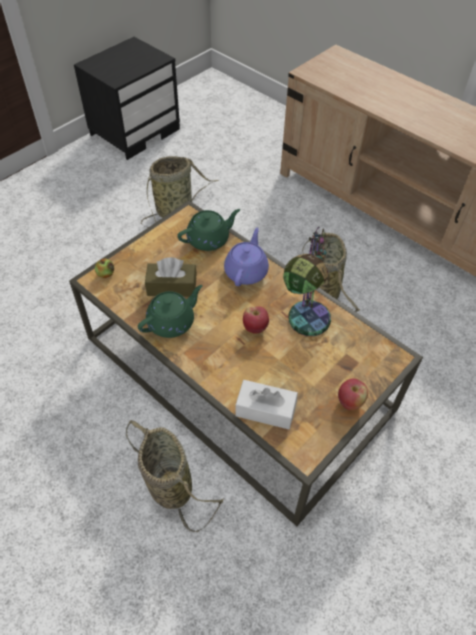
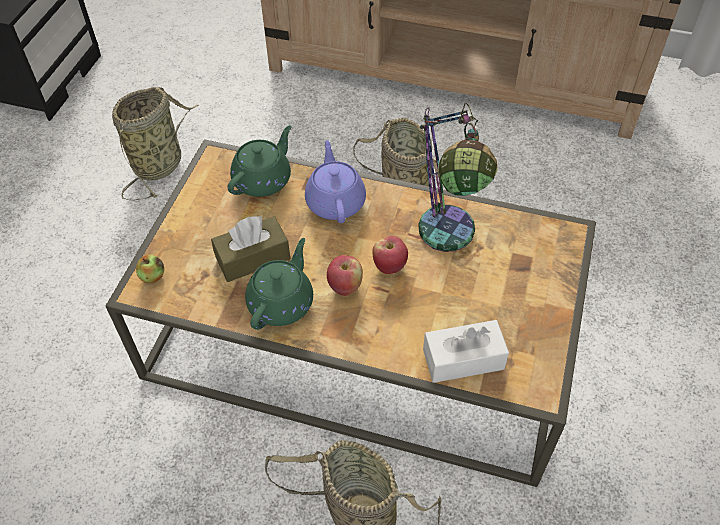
camera: 25 degrees left, 0 degrees up
(350, 402) = (550, 306): apple -> apple (345, 286)

